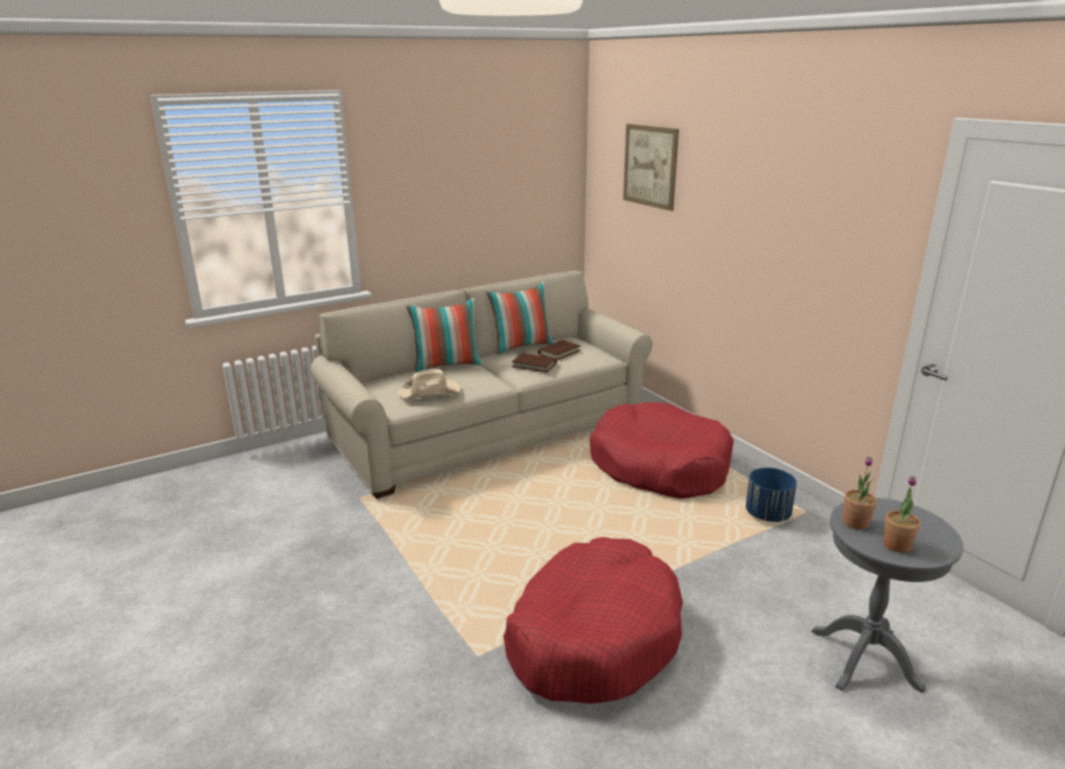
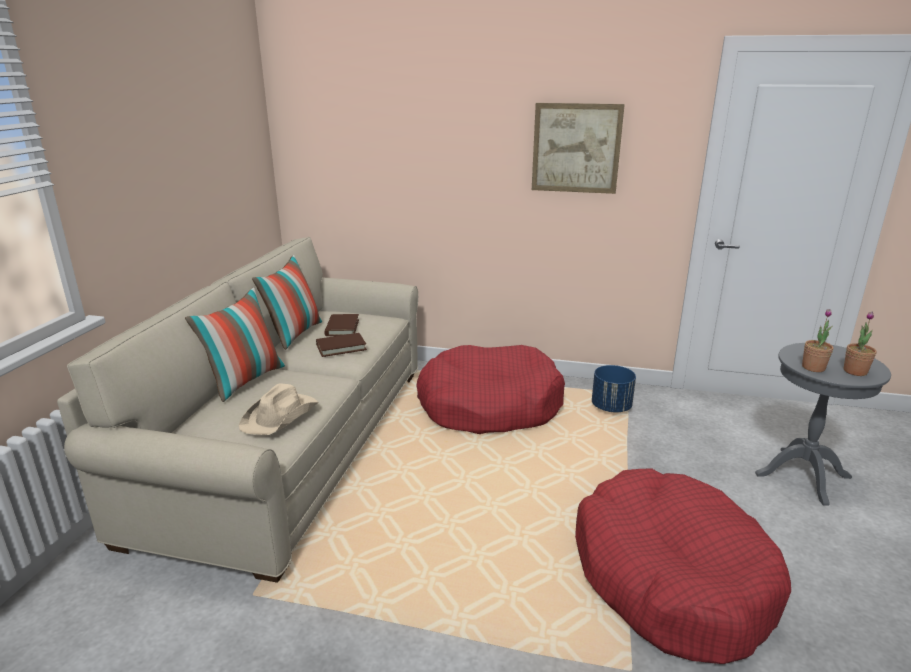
camera: 45 degrees left, 0 degrees up
(650, 166) = (374, 111): picture -> picture (576, 148)

